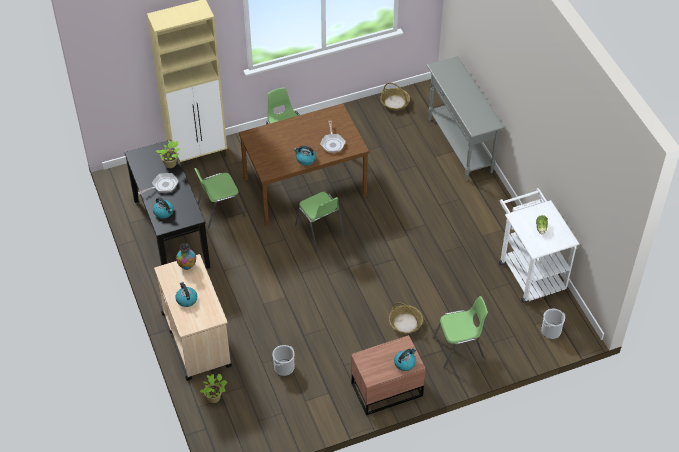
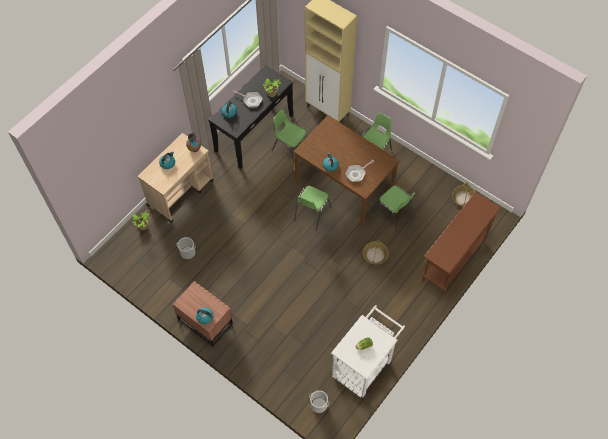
camera: 60 degrees right, 10 degrees up
(405, 323) = (267, 306): basket -> basket (375, 255)
(459, 348) = (265, 350): green chair -> green chair (393, 214)
(460, 146) = (453, 261): grey console table -> brown console table

